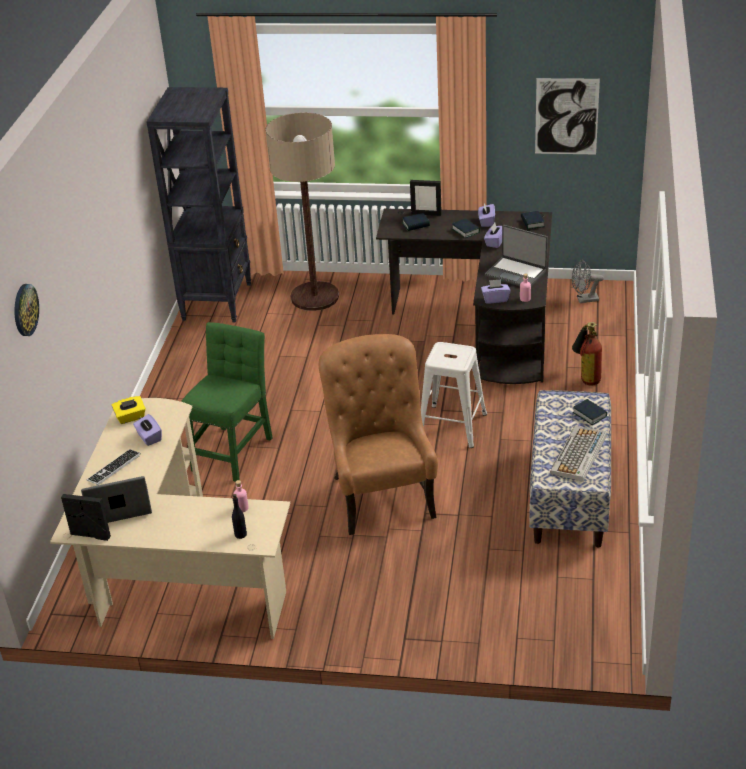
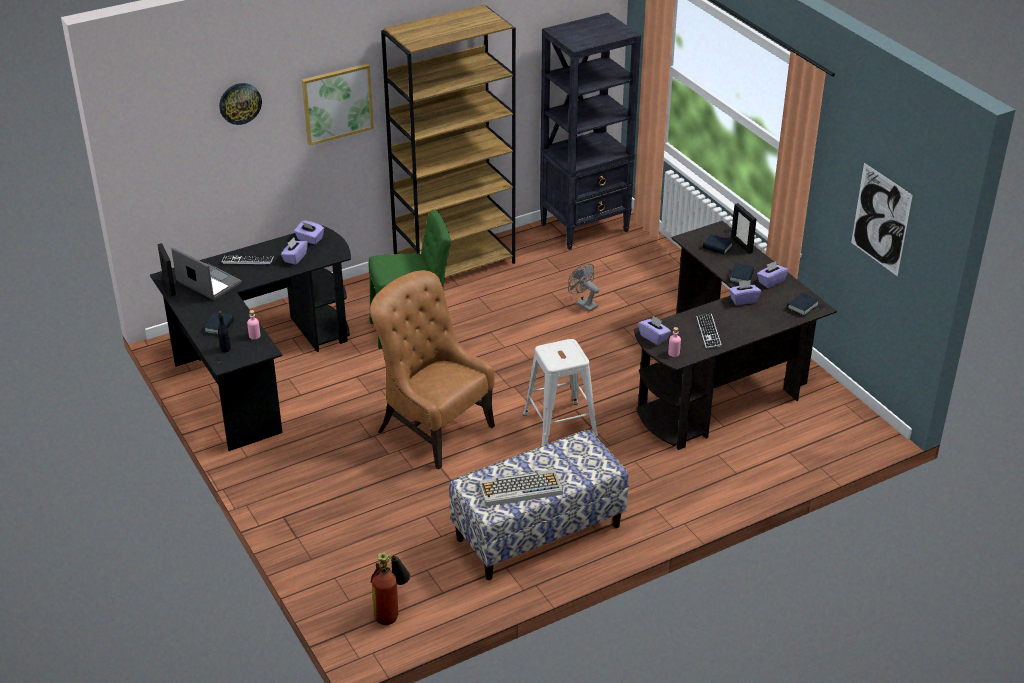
camera: 50 degrees right, 0 degrees up
(71, 271) = (337, 103): none -> picture
(130, 417) = (309, 239): yellow tissue box -> purple tissue box
(172, 573) = (254, 370): beige desk -> black desk
(174, 388) = (455, 264): none -> brown bookcase
(315, 297) = (650, 271): floor lamp -> none
(382, 496) = (433, 429): brown chair -> brown chair turned 90 degrees counterclockwise
(516, 273) = (708, 332): laptop -> keyboard
(584, 300) = (834, 421): grey fan -> grey fan (583, 304)
(586, 376) = (716, 472): fire extinguisher -> fire extinguisher (392, 611)
(589, 414) = (583, 472): book -> book (219, 326)

